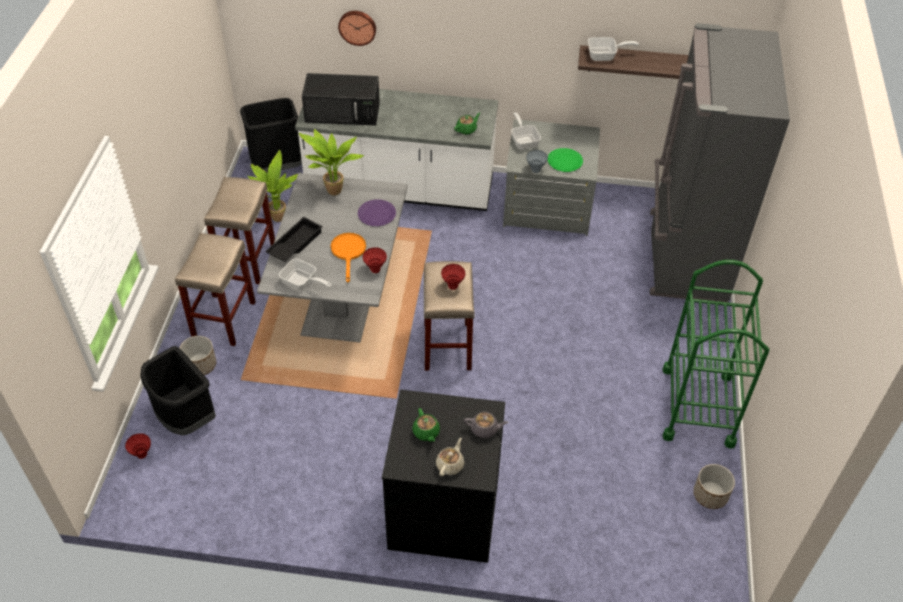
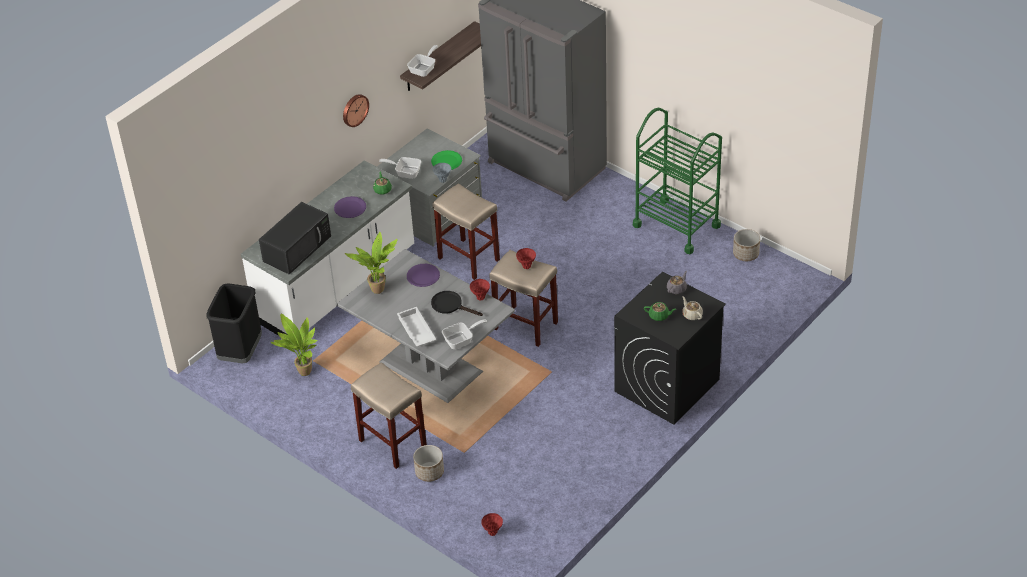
camera: 55 degrees left, 5 degrees down
(186, 418) = (477, 496): black trash can -> none
(247, 260) = (338, 408): beige stool -> beige stool (468, 259)
(294, 243) = (416, 331): black tray -> white tray
(348, 252) = (451, 305): orange frying pan -> black frying pan
(357, 27) = (261, 178): wall clock -> wall clock (354, 110)
(424, 120) = (350, 208): none -> purple plate

